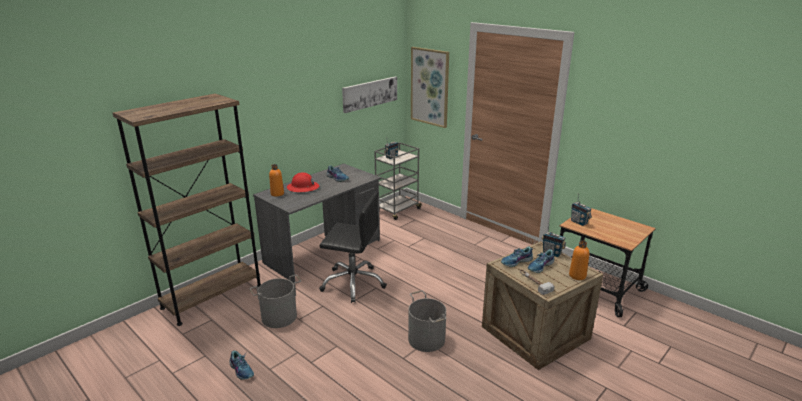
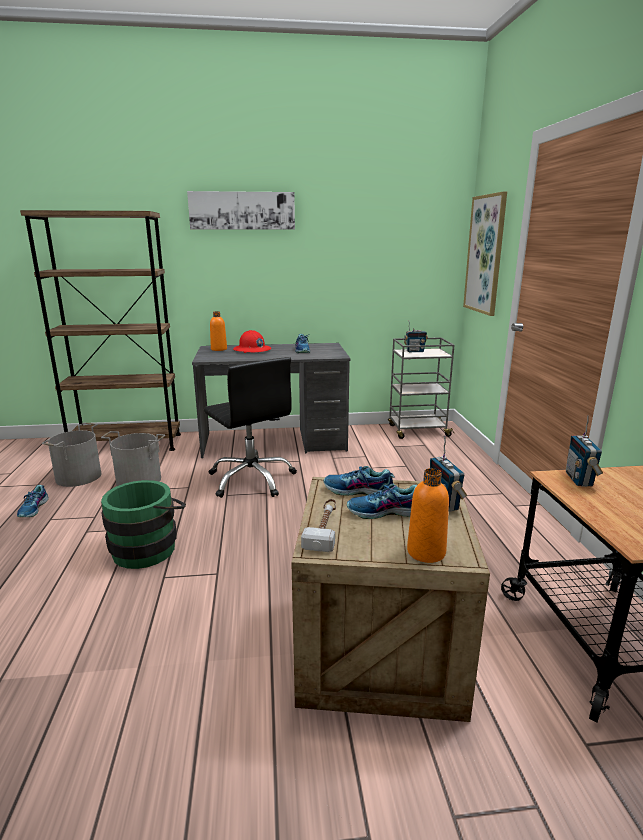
camera: 40 degrees right, 5 degrees down
(366, 349) = (149, 547): none -> green bucket
(369, 93) = (395, 257): picture -> picture (242, 210)
(427, 339) = (223, 571): grey bucket -> grey bucket (79, 477)

